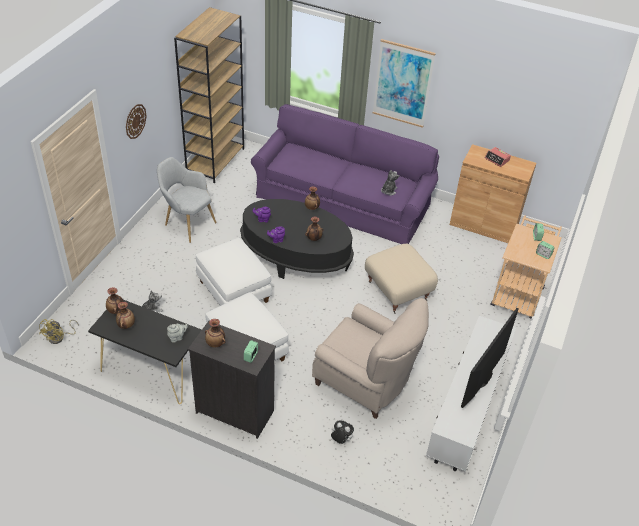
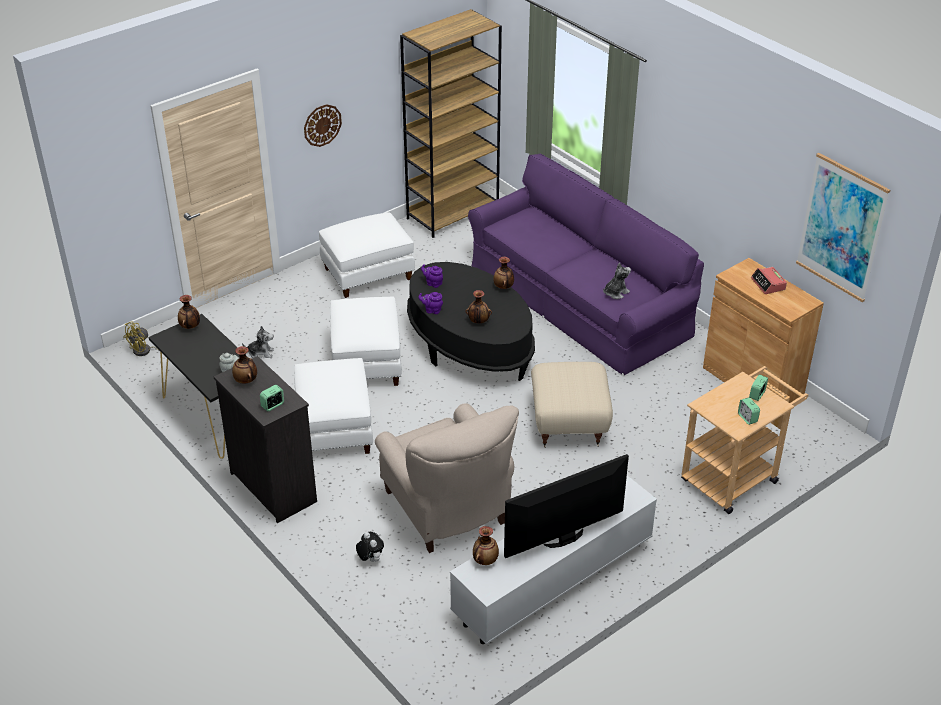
camera: 30 degrees right, 5 degrees down
(126, 325) = (189, 344): vase -> vase (485, 560)
(187, 223) = (368, 273): grey armchair -> white ottoman
(403, 84) = (674, 153): picture -> picture (841, 227)

